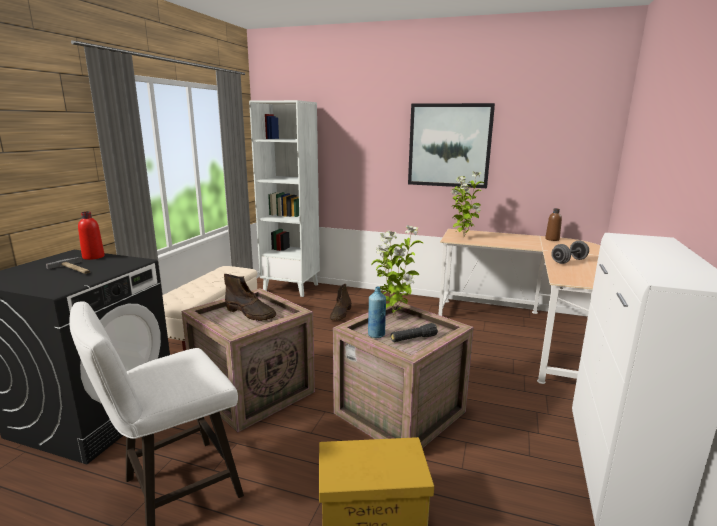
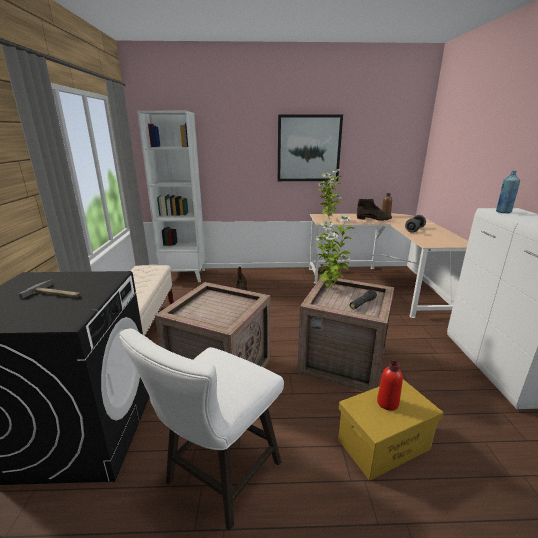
camera: 20 degrees left, 5 degrees up
(93, 257) = (58, 277): red bottle -> red bottle (387, 403)
(251, 313) = (217, 306): brown boot -> brown boot (374, 219)
(376, 335) = (334, 306): blue bottle -> blue bottle (503, 212)

